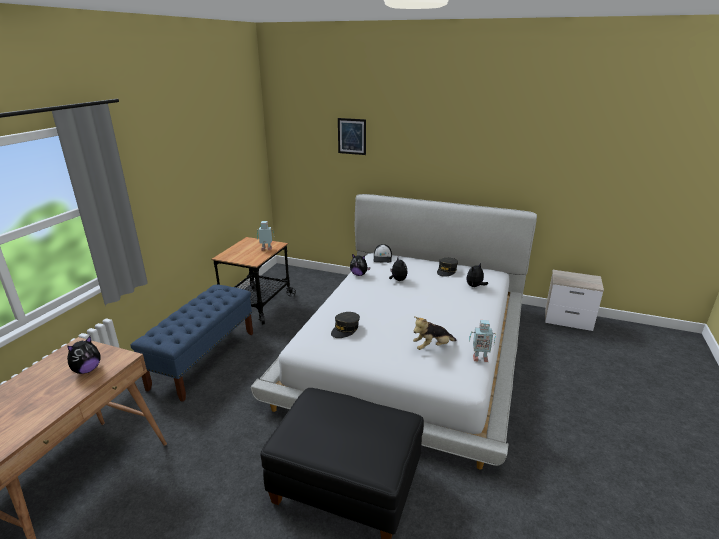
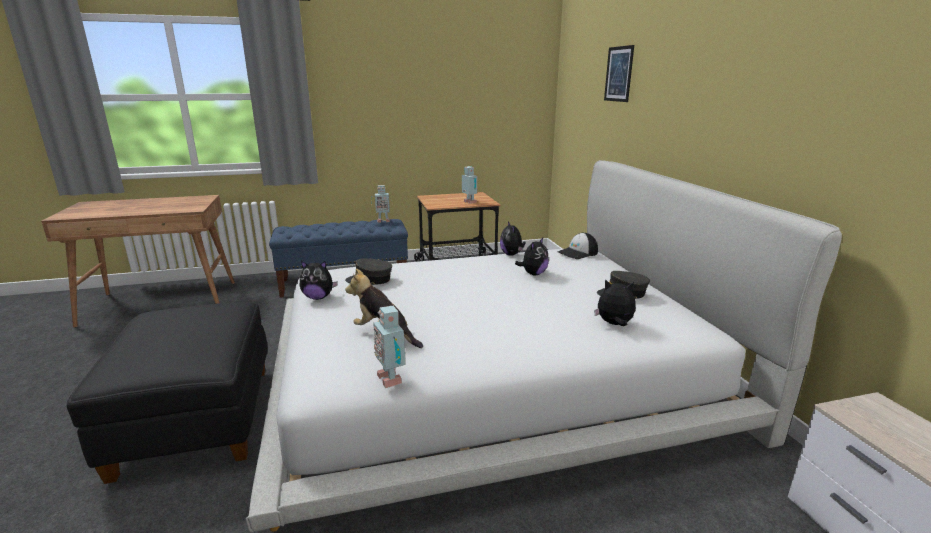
camera: 55 degrees right, 5 degrees down
(87, 370) = (171, 207): plush toy -> plush toy (318, 297)
(215, 291) = (383, 221): none -> toy robot

